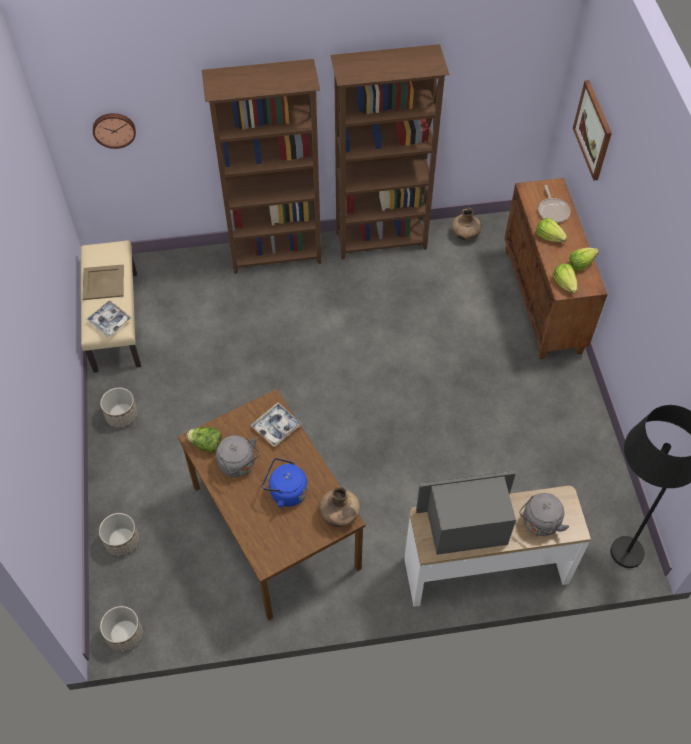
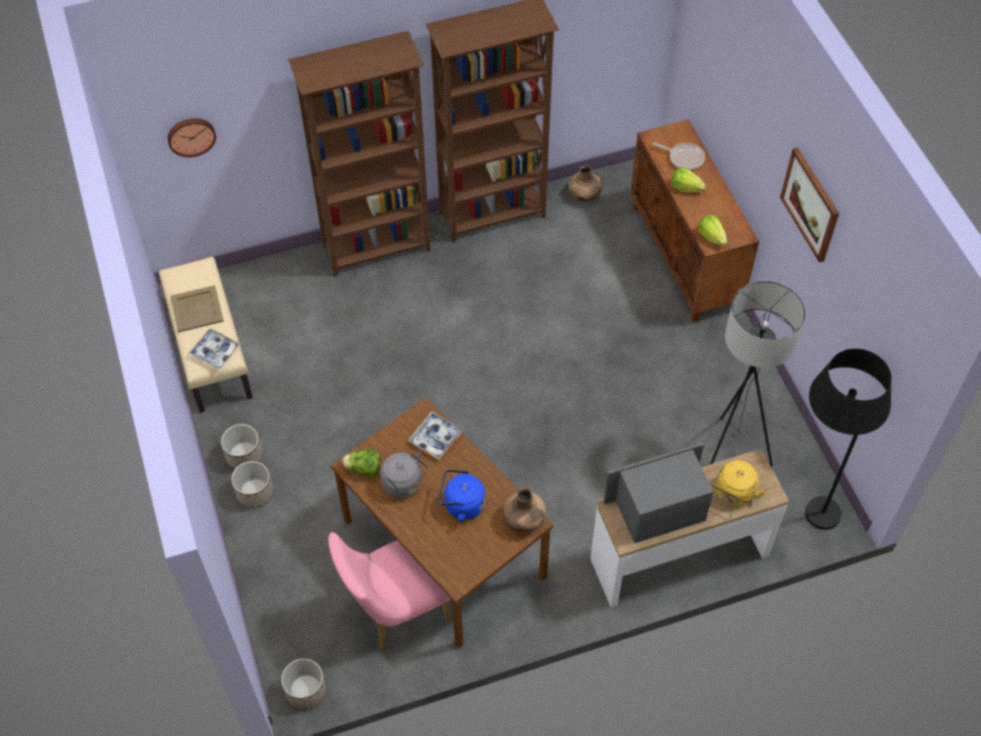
camera: 10 degrees left, 0 degrees up
(122, 541) = (278, 592): planter -> planter (255, 492)
(219, 575) = (394, 610): none -> pink chair
(539, 524) = (734, 494): grey kettle -> yellow kettle
(551, 478) = (730, 448): none -> grey floor lamp
(553, 211) = (684, 158): frying pan -> frying pan turned 45 degrees counterclockwise
(581, 264) = (725, 212): lettuce -> none
(593, 130) = (718, 67): picture -> picture (810, 204)

